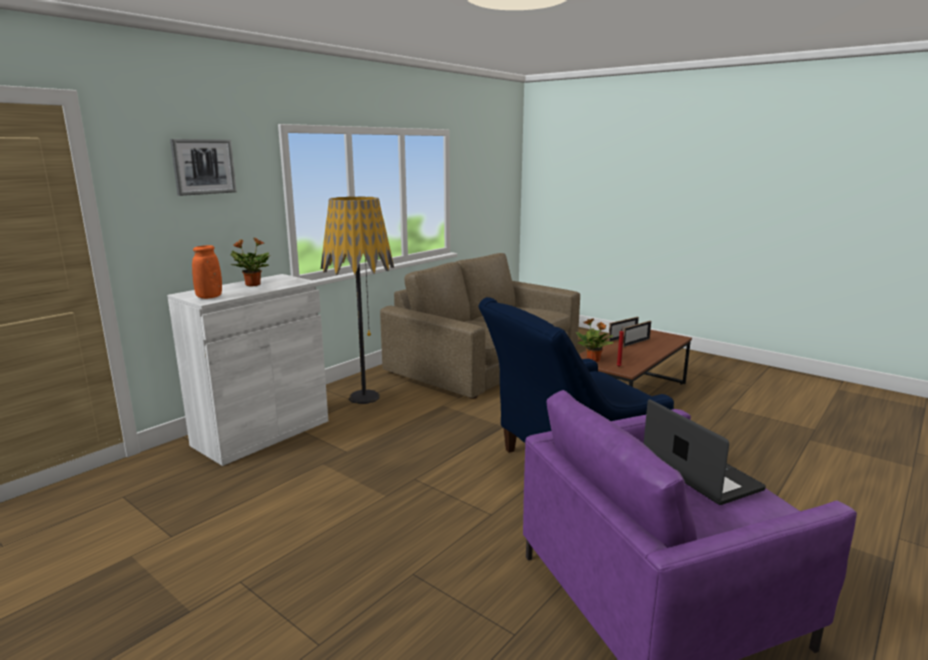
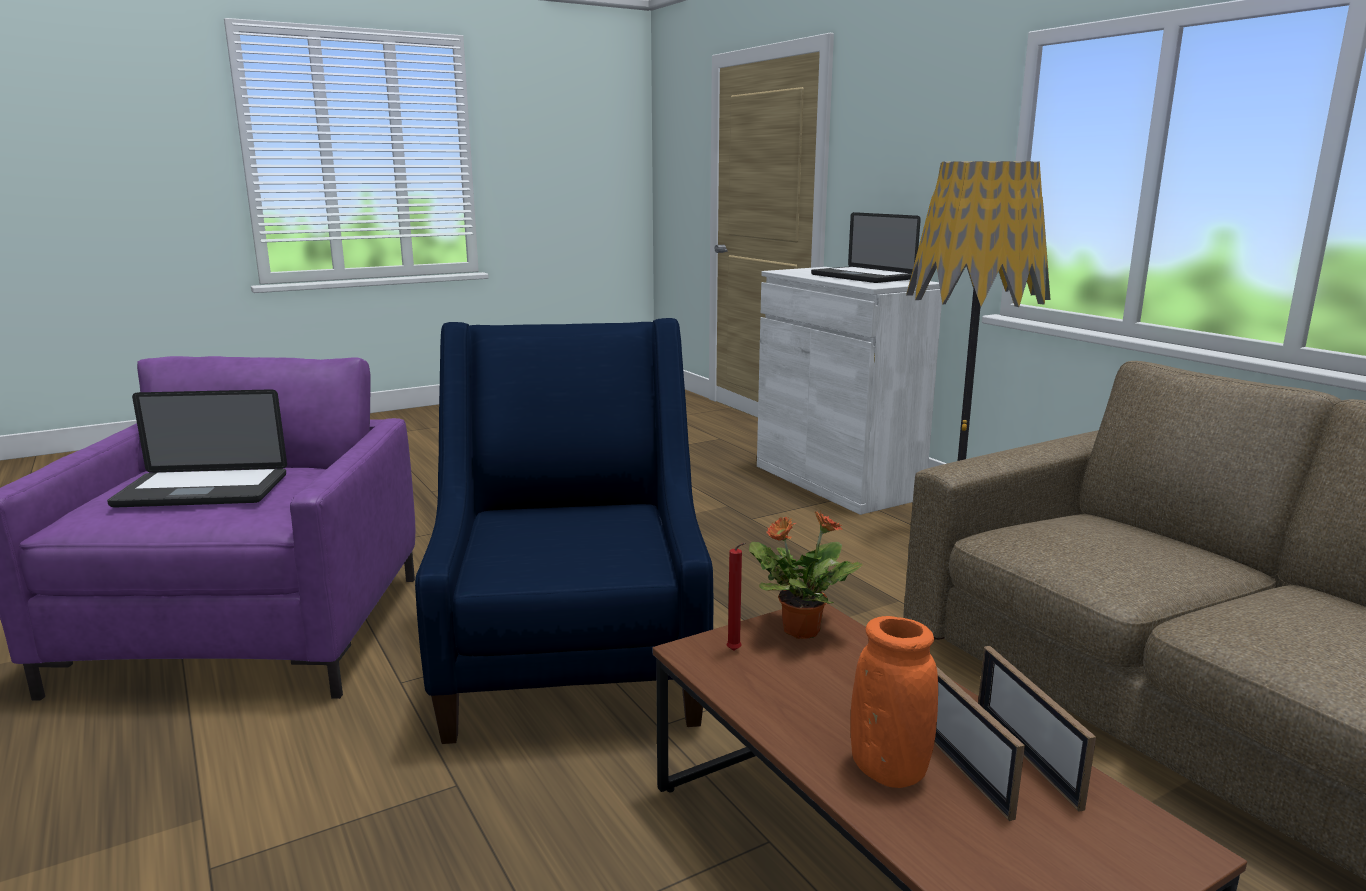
camera: 110 degrees right, 0 degrees up
(203, 166) = (918, 112): picture -> none
(209, 297) = (799, 271): orange vase -> orange vase (888, 770)
(252, 285) = (862, 277): potted plant -> laptop

